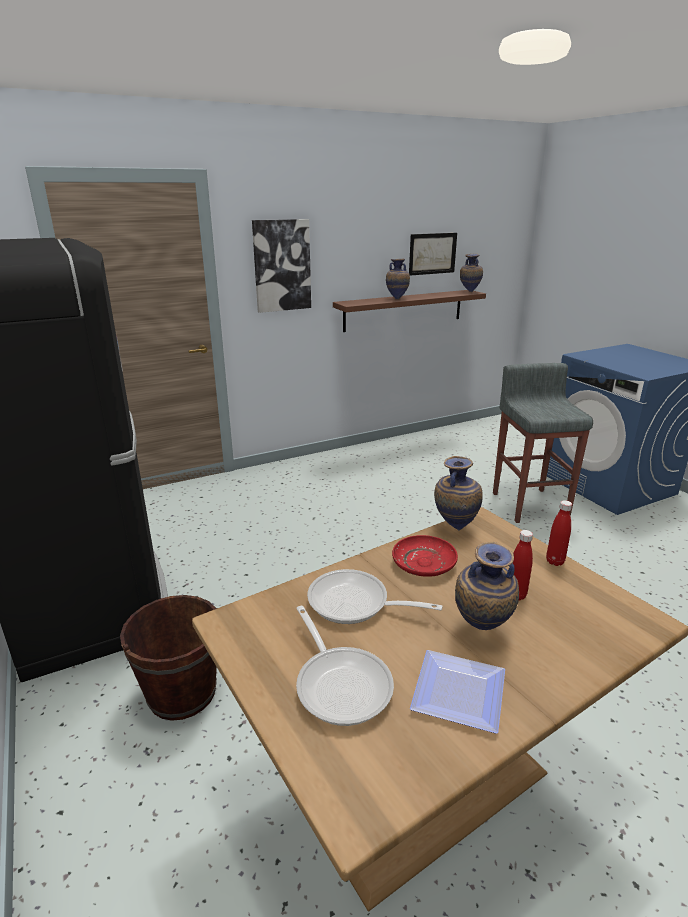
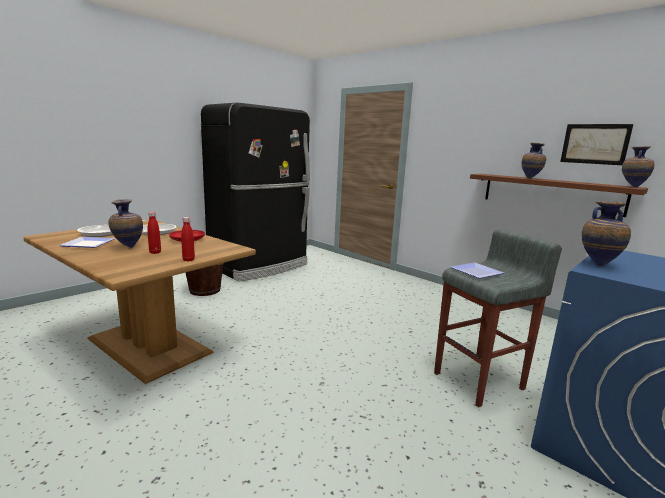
camera: 70 degrees right, 10 degrees down
(281, 265) = (446, 142): picture -> none
(454, 527) = (226, 244): vase -> vase (598, 264)
(541, 412) = (474, 272): none -> plate

